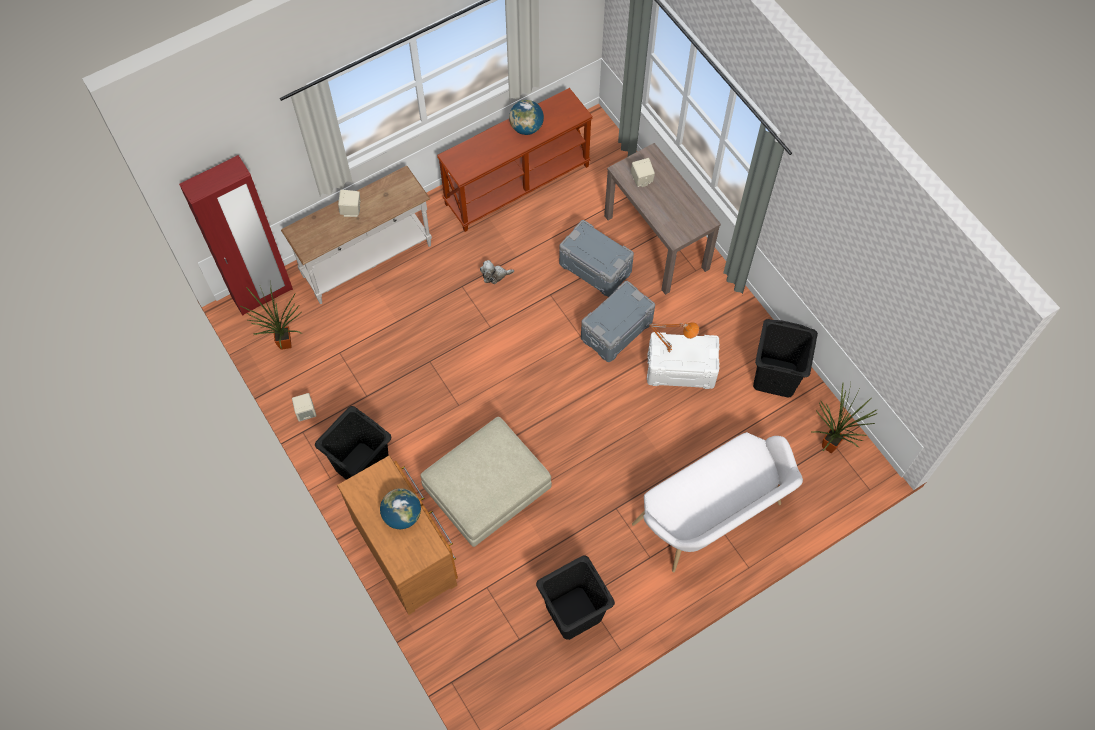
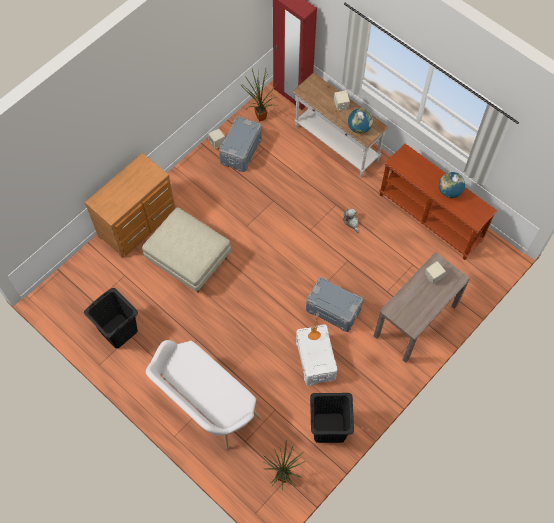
camera: 75 degrees right, 0 degrees up
(361, 466) = (189, 183): black laundry basket -> none
(402, 515) = (130, 193): globe -> globe (359, 128)
(595, 267) = (380, 284): grey storage box -> grey storage box (241, 151)

